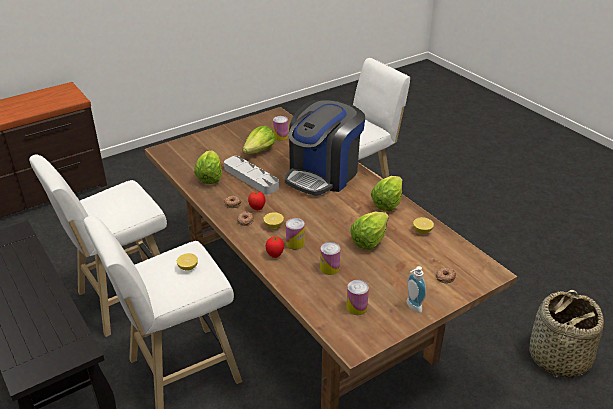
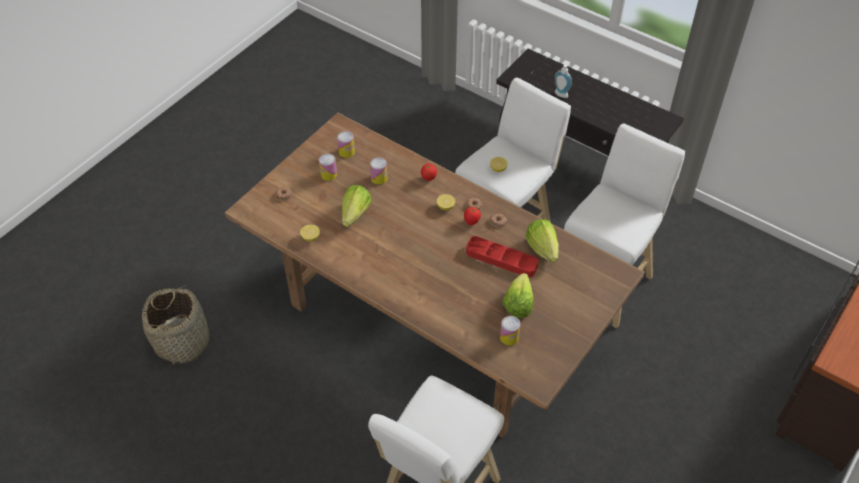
camera: 160 degrees right, 15 degrees up
(251, 178) = (501, 259): grey tray -> red tray
(295, 243) = (418, 194): can -> can (328, 174)
(323, 174) = (430, 286): coffee machine -> none
(387, 203) = (351, 263): lettuce -> none
(412, 307) = (305, 162): soap dispenser -> soap dispenser (562, 93)

